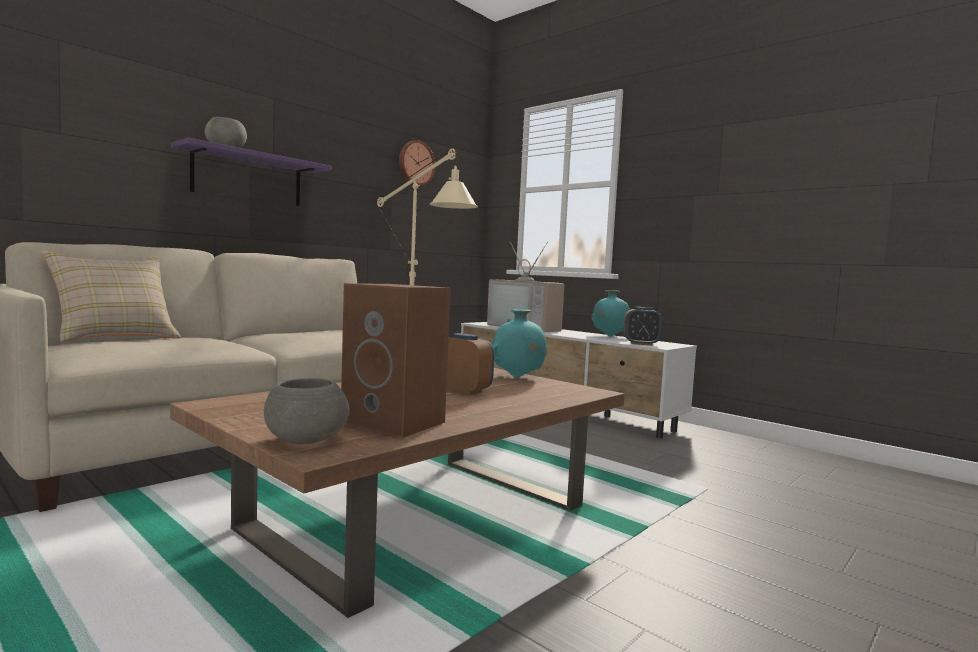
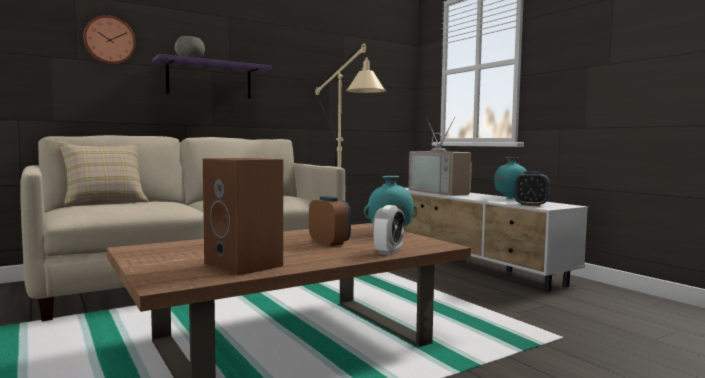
camera: 15 degrees right, 0 degrees up
(305, 440) = (165, 275): grey bowl -> none
(415, 163) = (349, 57): wall clock -> wall clock (109, 40)
(545, 401) = (388, 252): none -> alarm clock

